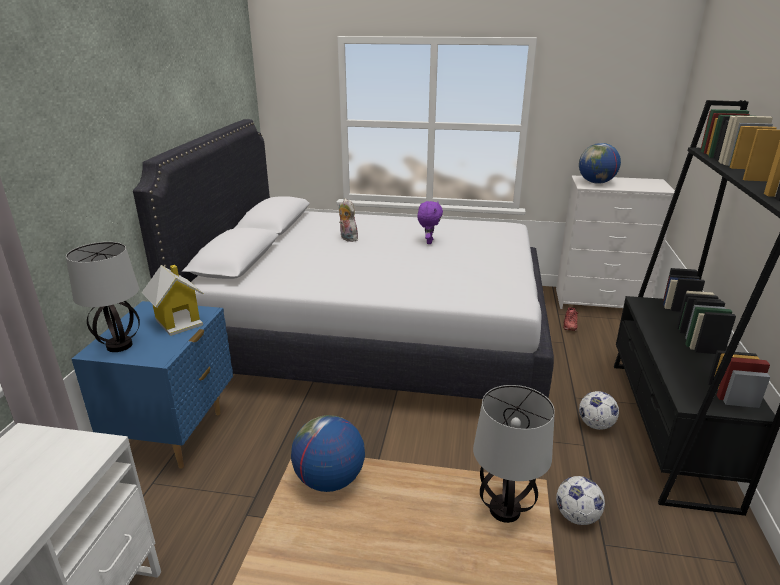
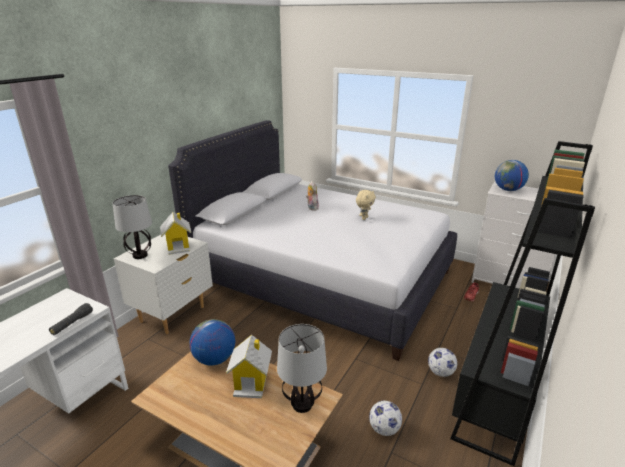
camera: 20 degrees right, 0 degrees up
(75, 480) = (72, 323): none -> black flashlight
(175, 435) = (173, 314): blue nightstand -> white nightstand
(410, 499) = (251, 382): none -> toy house
(428, 242) = (364, 218): purple plush toy -> beige plush toy

